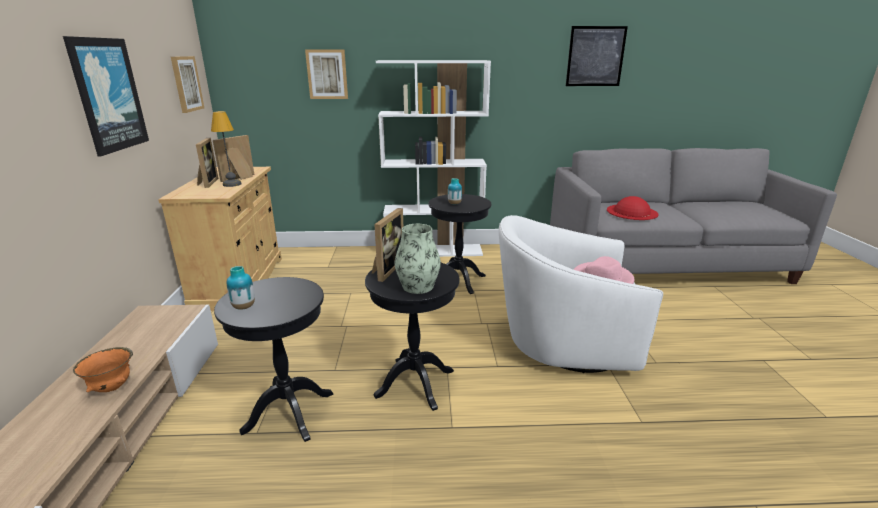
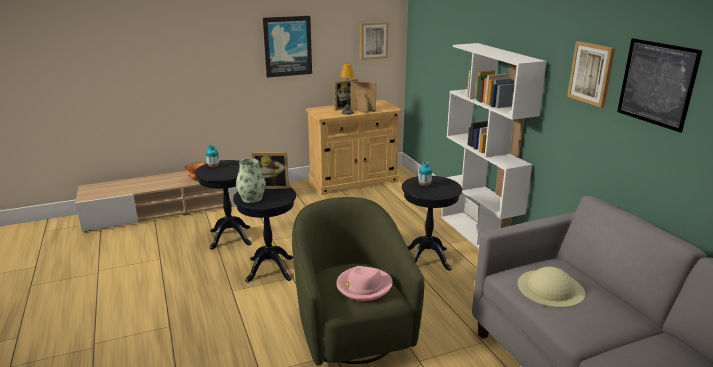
camera: 70 degrees right, 0 degrees up
(327, 74) = (453, 48): picture -> picture (591, 73)
(564, 344) = (352, 328): white armchair -> green armchair
(632, 212) = (550, 288): red hat -> beige hat

